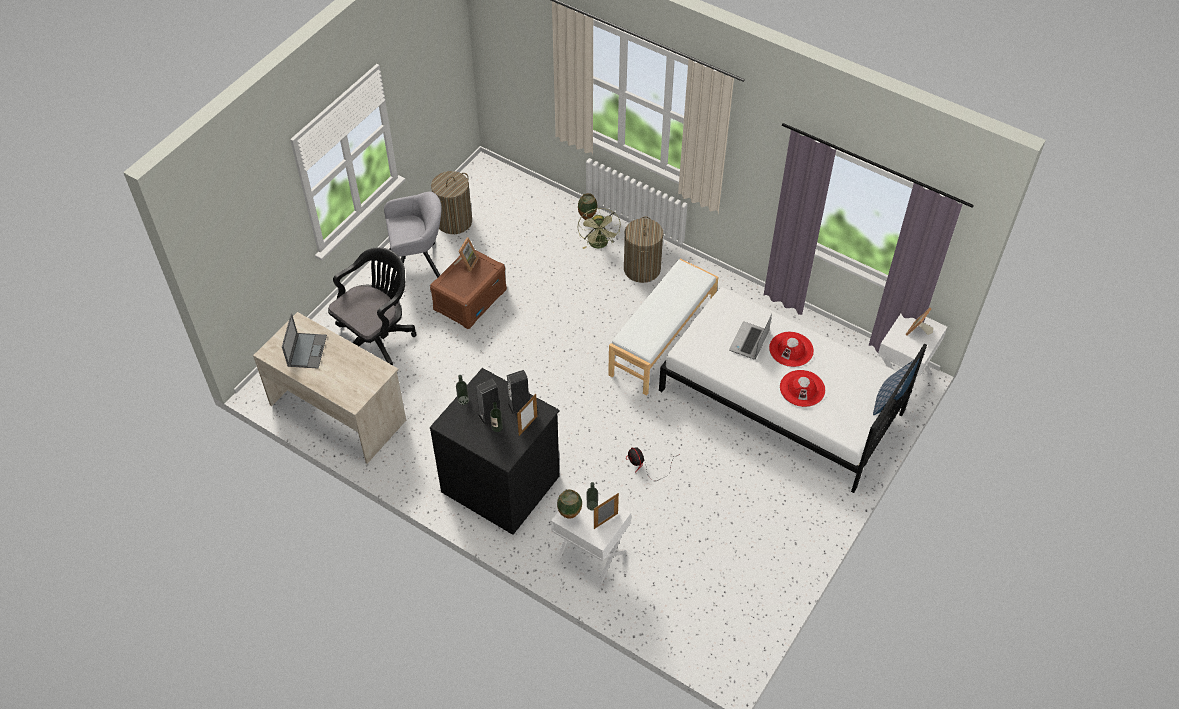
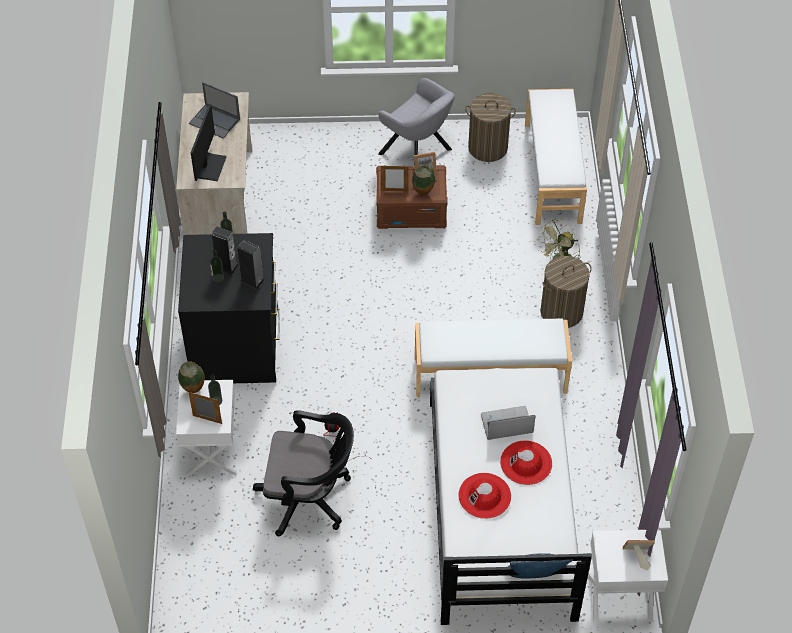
camera: 55 degrees right, 0 degrees up
(307, 350) = (215, 121): laptop -> laptop turned 60 degrees clockwise
(353, 379) = (210, 166): none -> monitor
(377, 338) = (315, 175): black office chair -> black office chair (309, 498)
(513, 199) = (553, 173): none -> white bench
(528, 426) = (236, 298): picture frame -> picture frame (394, 190)
(587, 218) = (583, 237): vase -> vase (423, 194)

